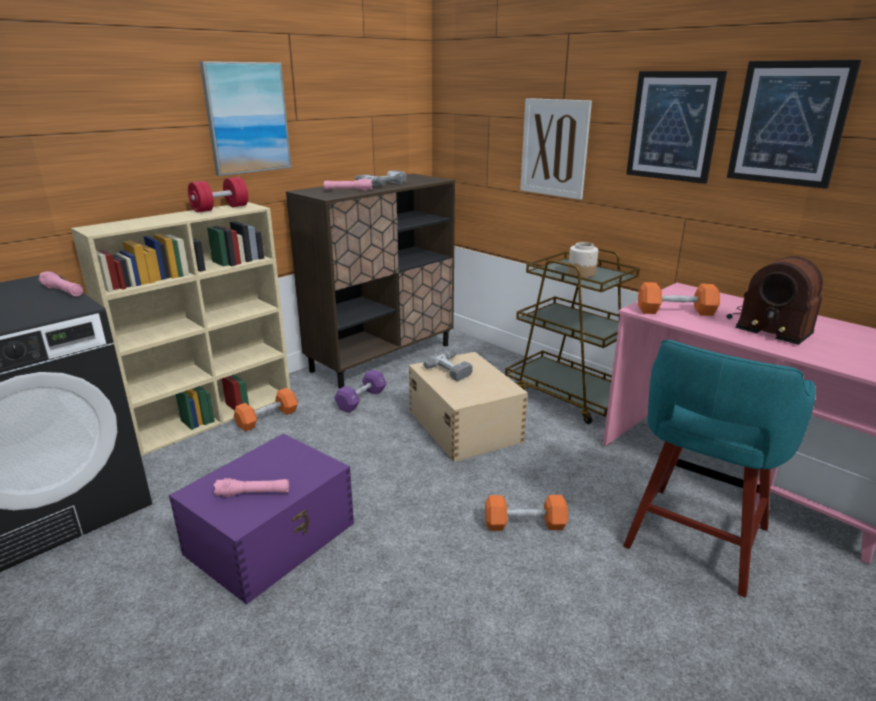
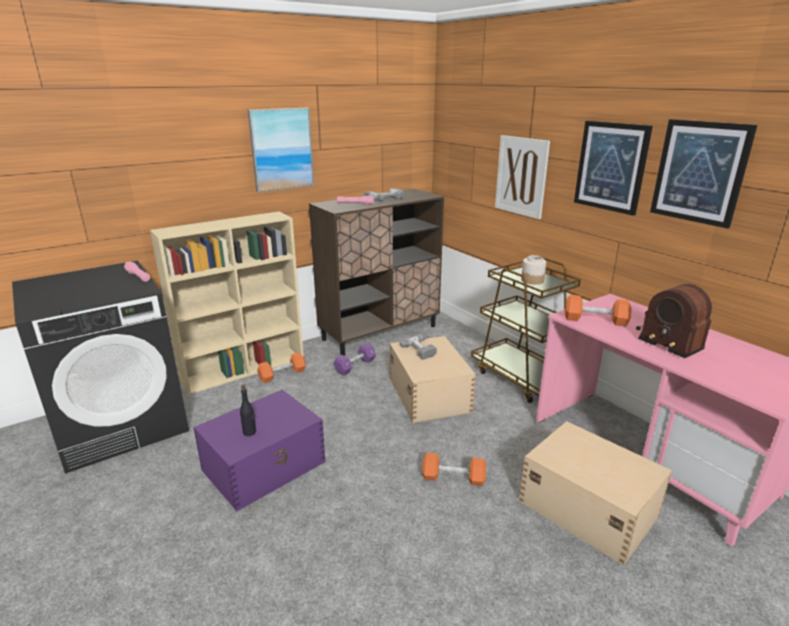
camera: 10 degrees right, 0 degrees up
(220, 208) = (256, 217): red dumbbell -> none
(253, 493) = (249, 432): pink flashlight -> black bottle
(694, 540) = (586, 507): turquoise stool -> beige storage box

